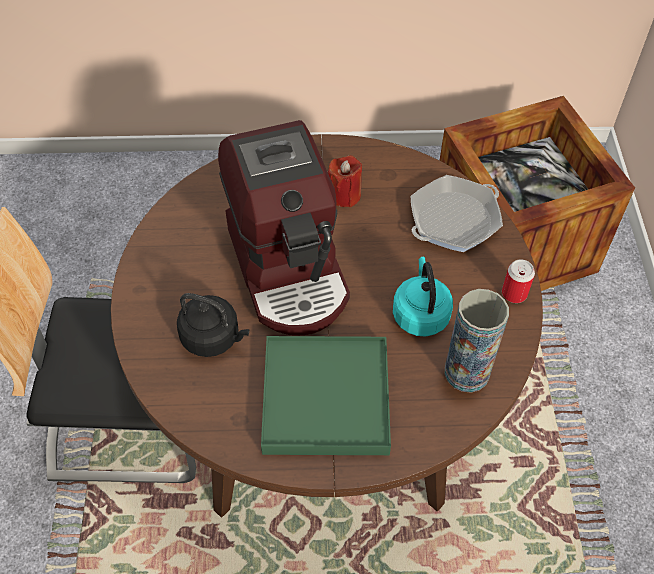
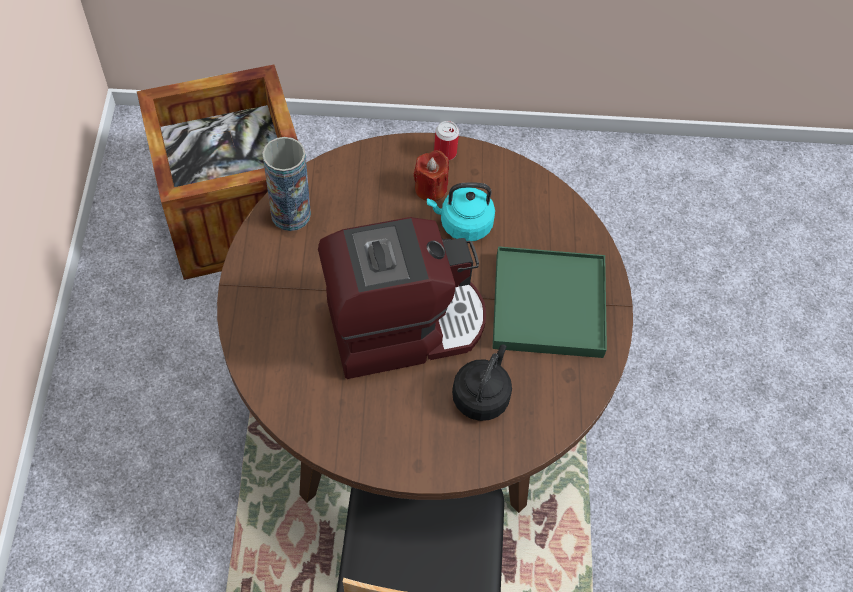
camera: 90 degrees left, 5 degrees up
(344, 195) = (312, 270): red candle -> red candle (431, 188)
(454, 220) = (356, 183): frying pan -> none
(466, 372) = (524, 199): vase -> vase (291, 214)

